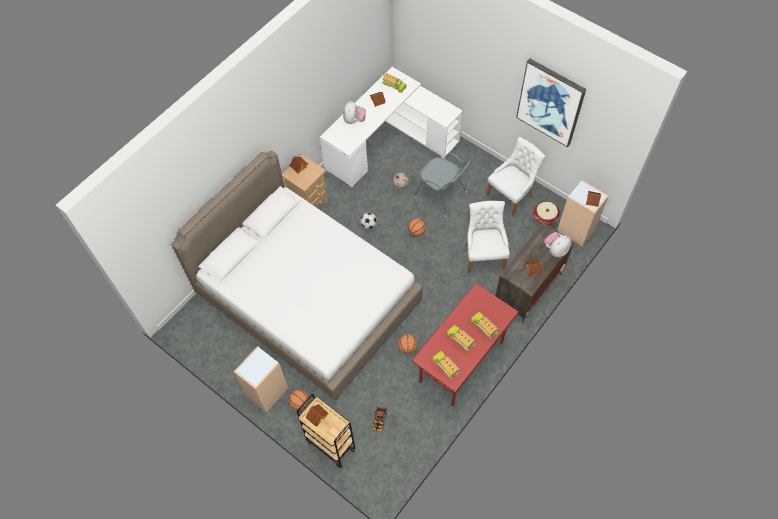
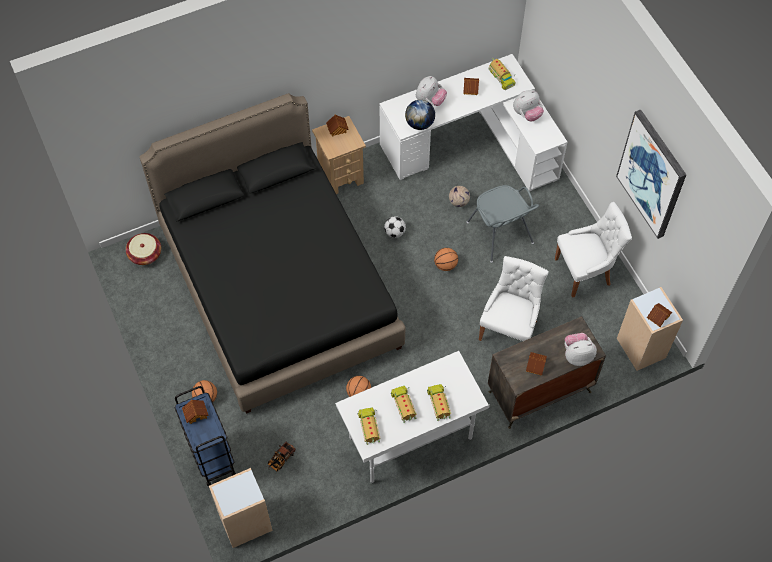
camera: 25 degrees right, 0 degrees up
(266, 392) = (177, 369): bookcase -> bookcase (245, 523)
(308, 299) = (279, 287): white bed -> black bed
(330, 446) = (212, 461): brown cart -> blue cart
(356, 139) = (420, 123): none -> globe
(425, 103) = (527, 114): none -> plush toy
(461, 363) = (410, 439): red desk -> white desk
(545, 217) = (611, 316): basket -> basket (145, 254)

